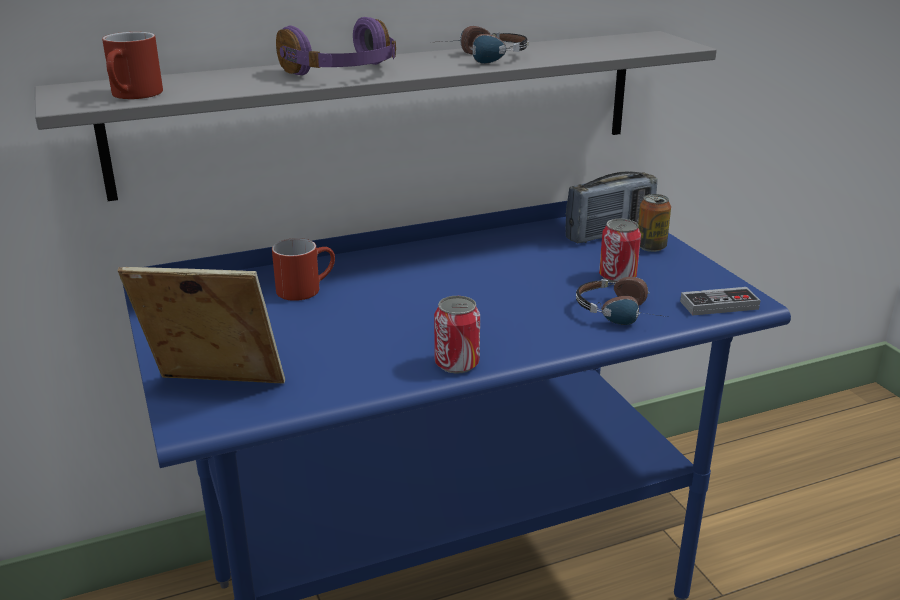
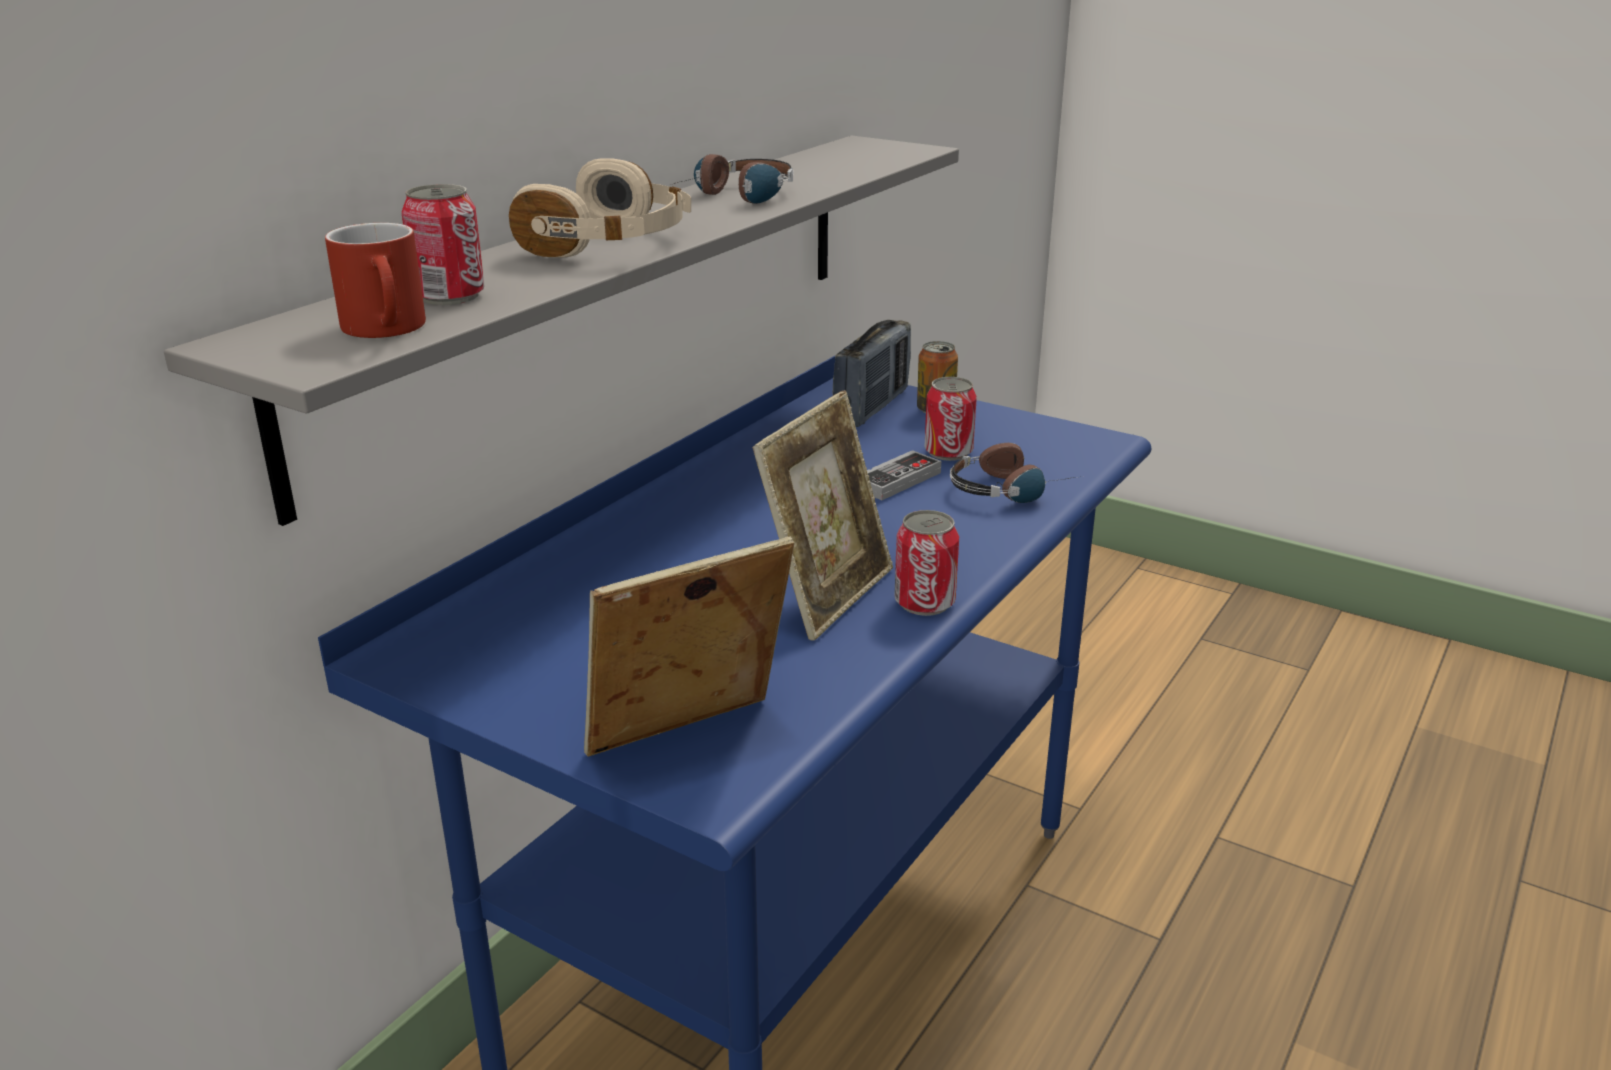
camera: 35 degrees left, 0 degrees up
(199, 85) = (449, 296): none -> can
(306, 288) = (607, 578): red mug -> none
(343, 72) = (612, 244): purple headphones -> beige headphones
(406, 338) = (827, 595): none -> picture frame
(719, 305) = (1085, 453): game controller -> game controller (897, 480)

